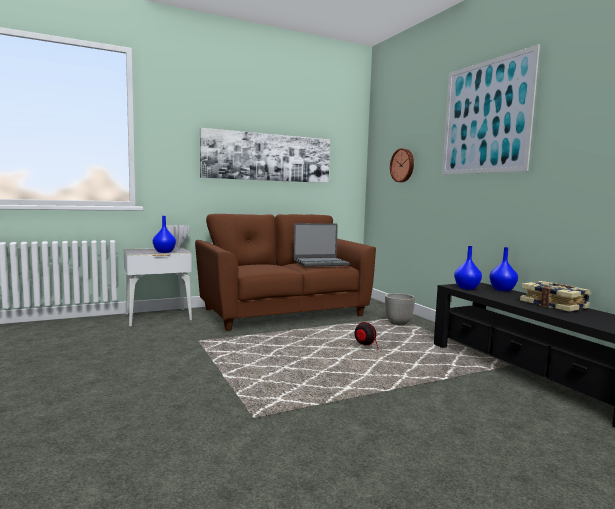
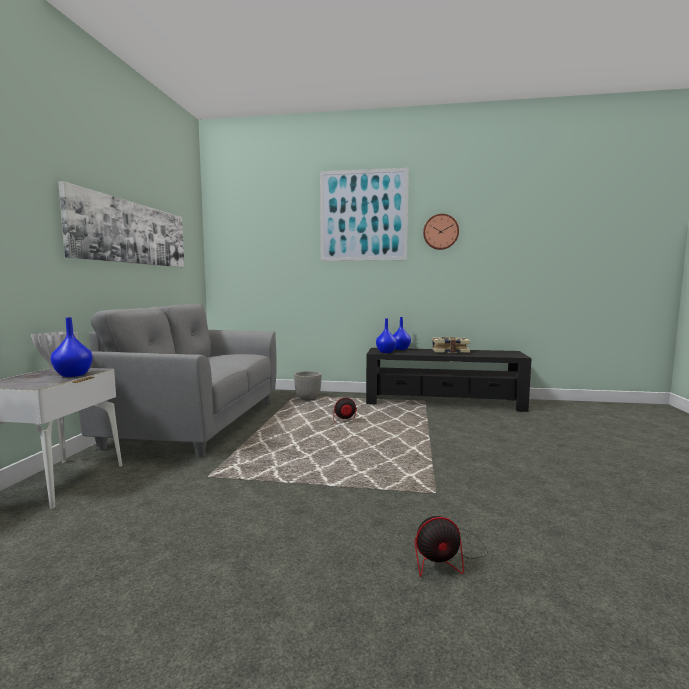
camera: 55 degrees left, 0 degrees up
(142, 442) = (446, 556): none -> fan
(284, 312) = (197, 422): brown sofa -> grey sofa
(320, 263) = (233, 356): laptop -> none
(403, 165) = (265, 251): wall clock -> wall clock (440, 232)

